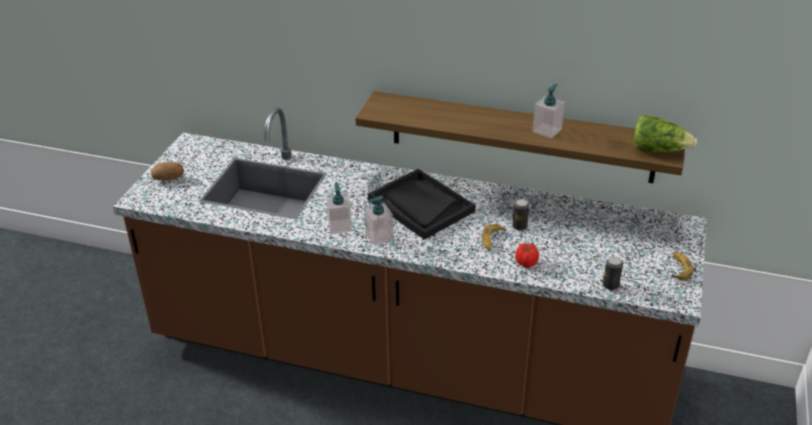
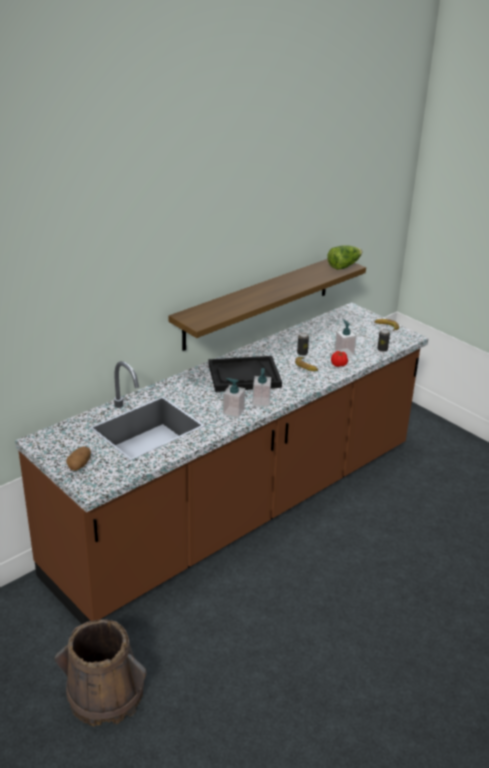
camera: 60 degrees left, 5 degrees down
(93, 388) = (105, 695): none -> brown bucket
(547, 130) = (289, 284): soap dispenser -> soap dispenser (344, 352)

